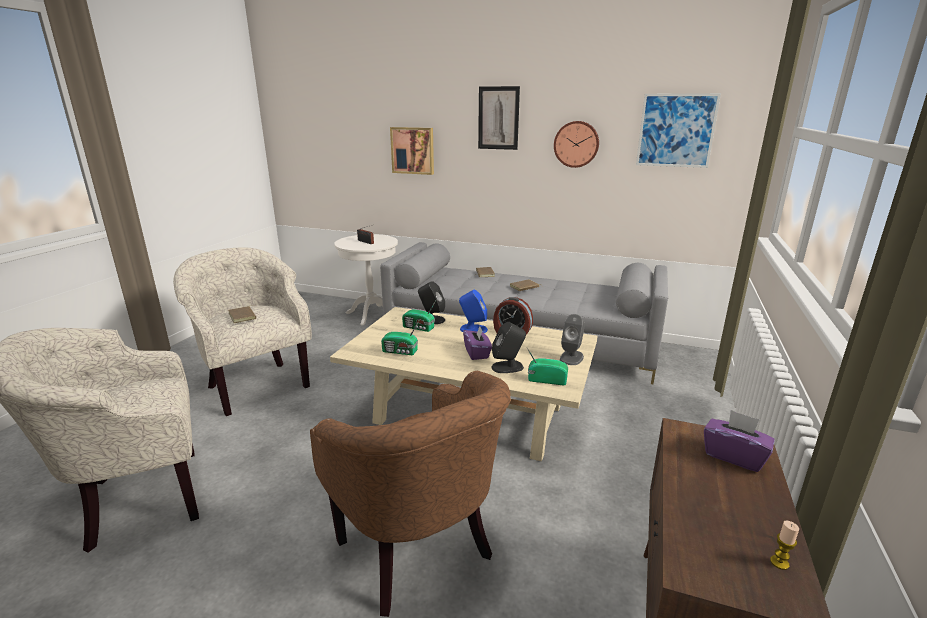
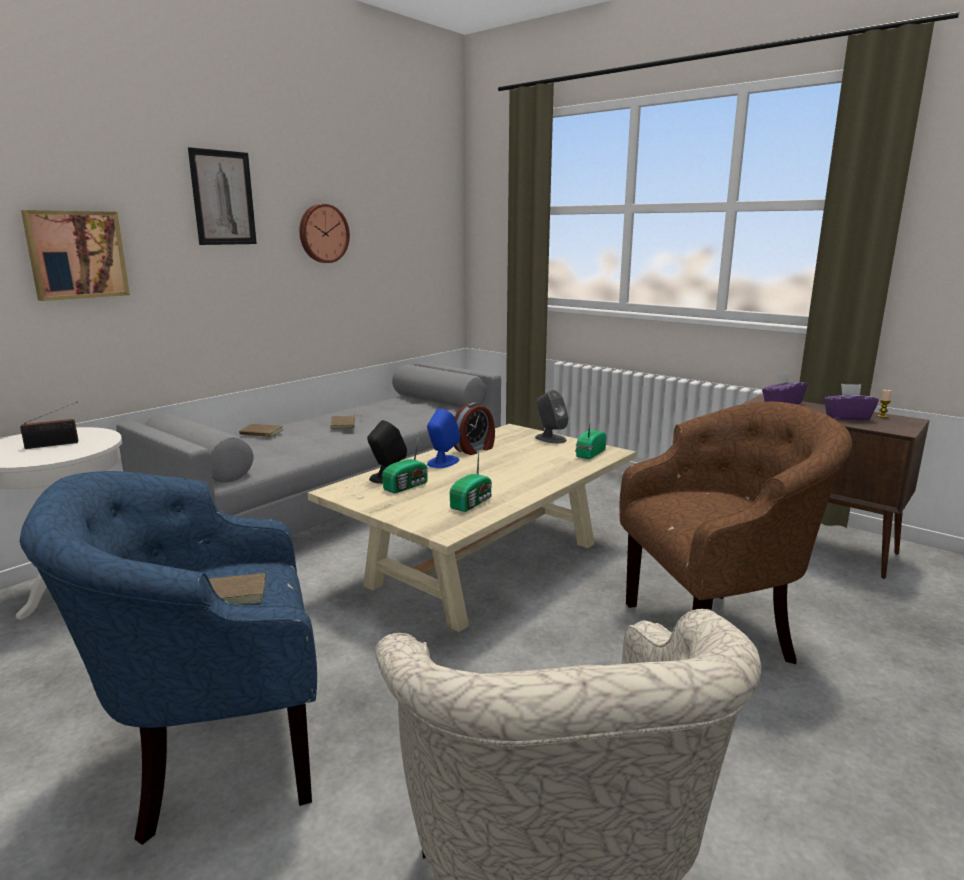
camera: 70 degrees left, 5 degrees down
(255, 385) = (213, 758): beige armchair -> blue armchair
(477, 353) = (510, 469): purple tissue box -> purple tissue box (847, 417)
(508, 367) = (553, 462): black speaker -> none
(676, 130) = (406, 216): picture -> none

